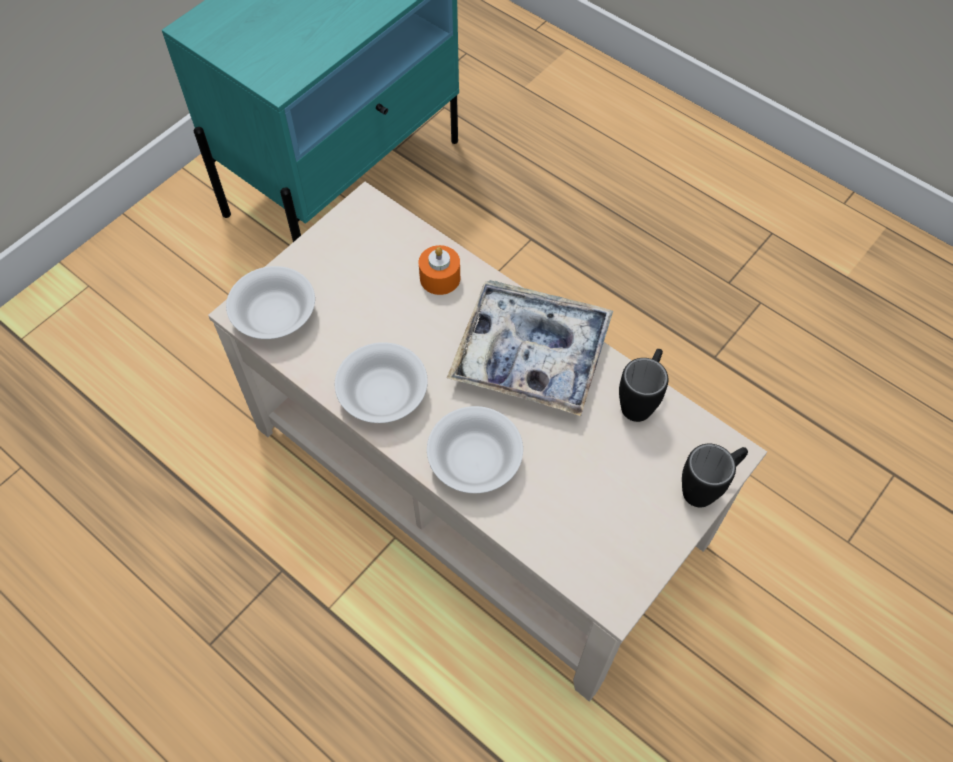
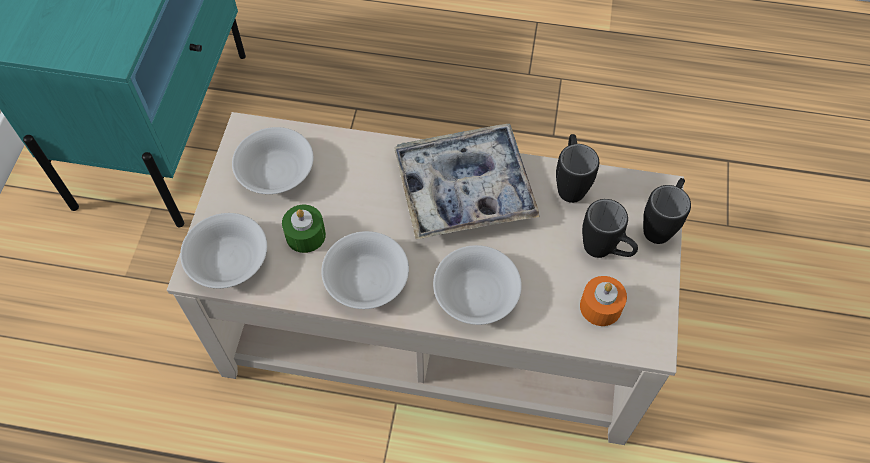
camera: 30 degrees left, 0 degrees up
(355, 325) = (305, 235): none -> green candle
(367, 256) = (276, 173): none -> white bowl
(440, 278) = (350, 162): orange candle -> orange candle (600, 307)
(630, 485) = (605, 252): none -> black mug

